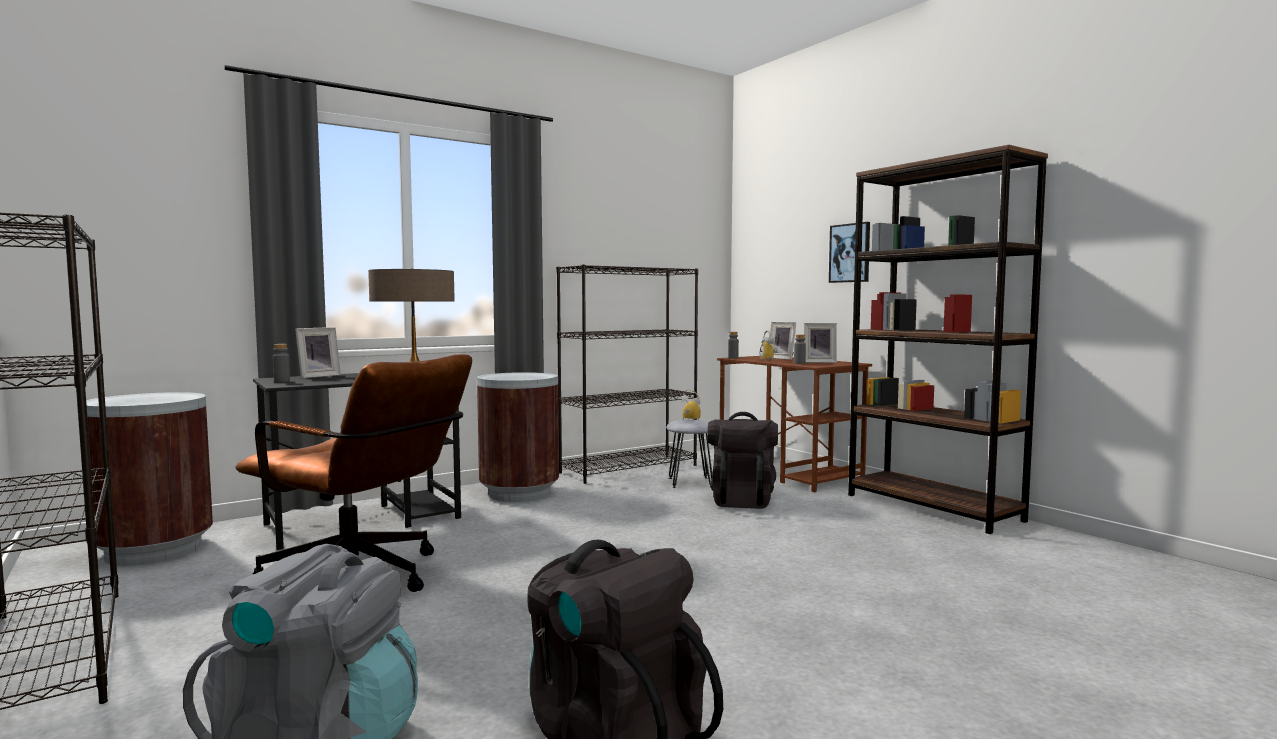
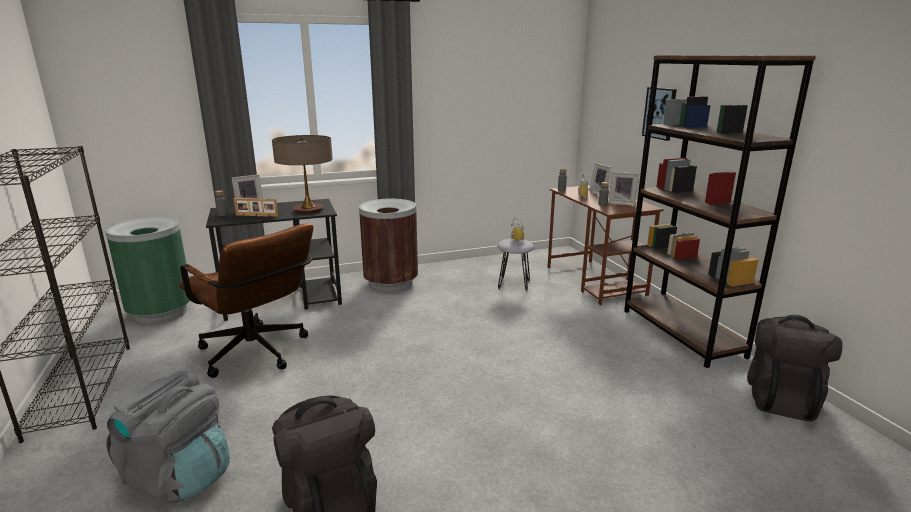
camera: 15 degrees right, 15 degrees up
(154, 550) = (161, 312): brown trash can -> green trash can
(339, 380) = (256, 216): none -> picture frame
(629, 469) = (479, 265): black bookcase -> none
(741, 499) = (539, 307): black backpack -> black backpack (781, 398)

